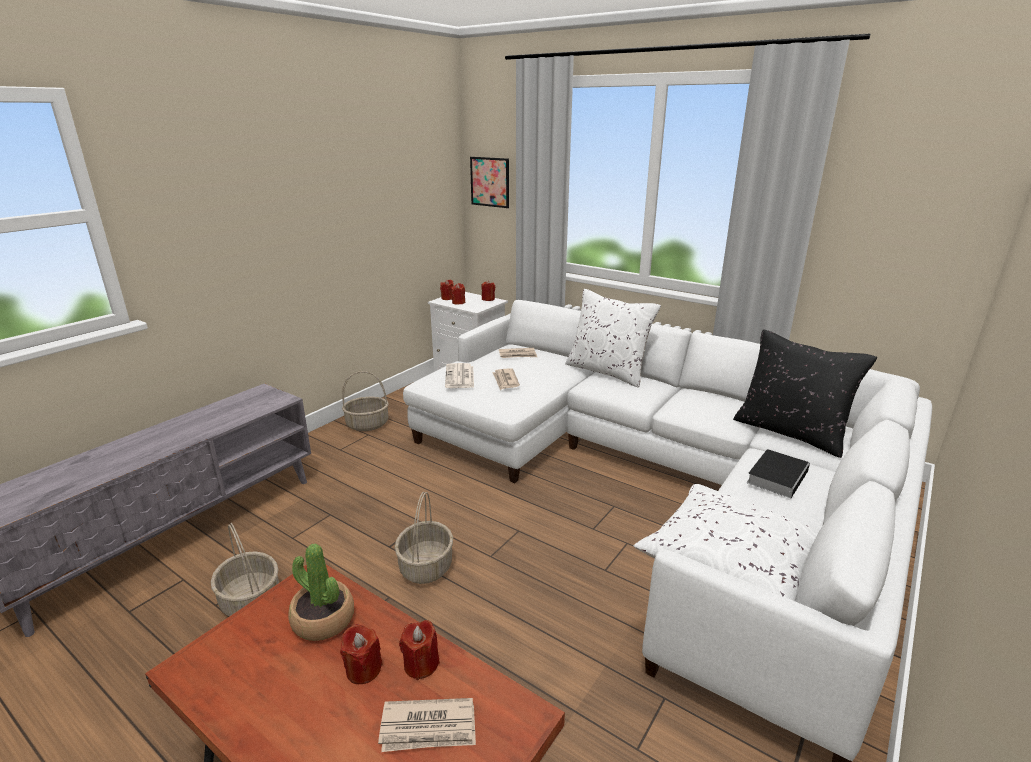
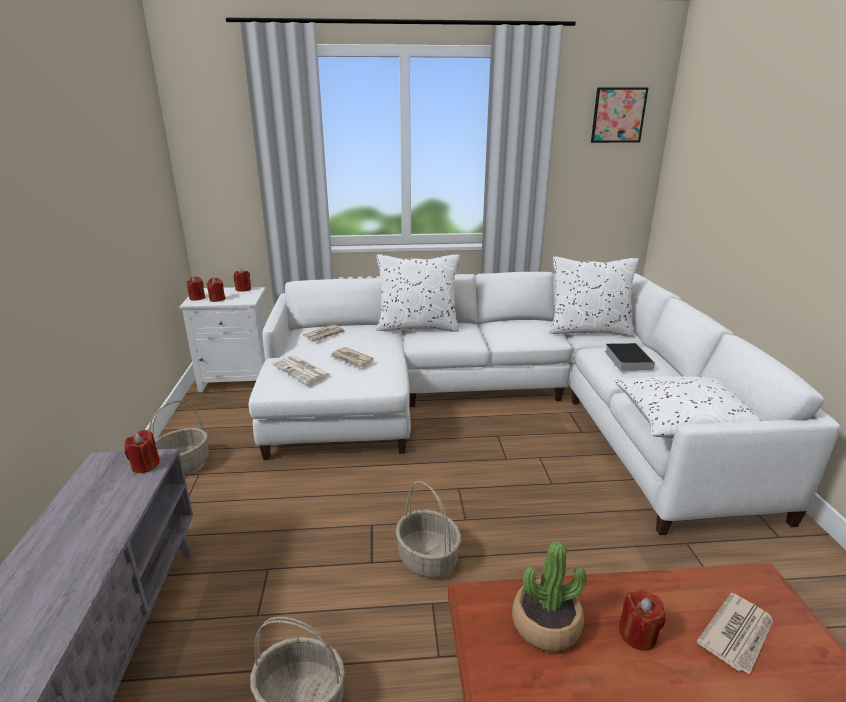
camera: 40 degrees left, 0 degrees up
(421, 664) = (662, 599): red candle -> red candle (145, 465)
(490, 182) = (212, 161): picture -> picture (618, 115)
(790, 432) = (588, 330): black pillow -> white pillow

